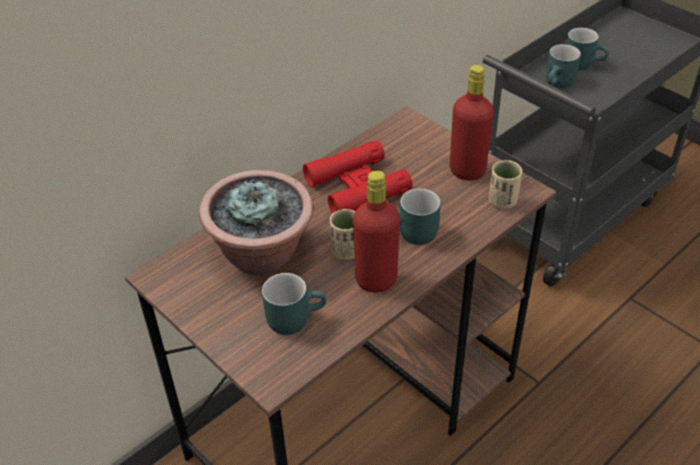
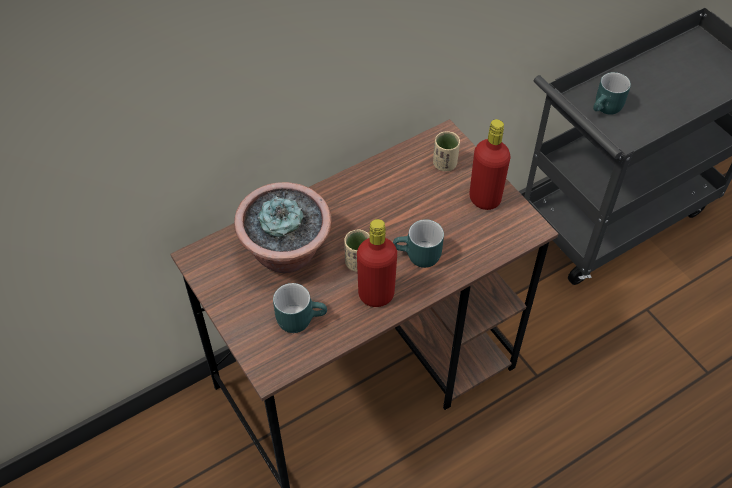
camera: 10 degrees right, 10 degrees up
(357, 186) = (383, 199): red binoculars -> none
(502, 201) = (507, 236): beige cup -> beige cup (445, 164)
(583, 63) = (638, 89): turquoise mug -> none

